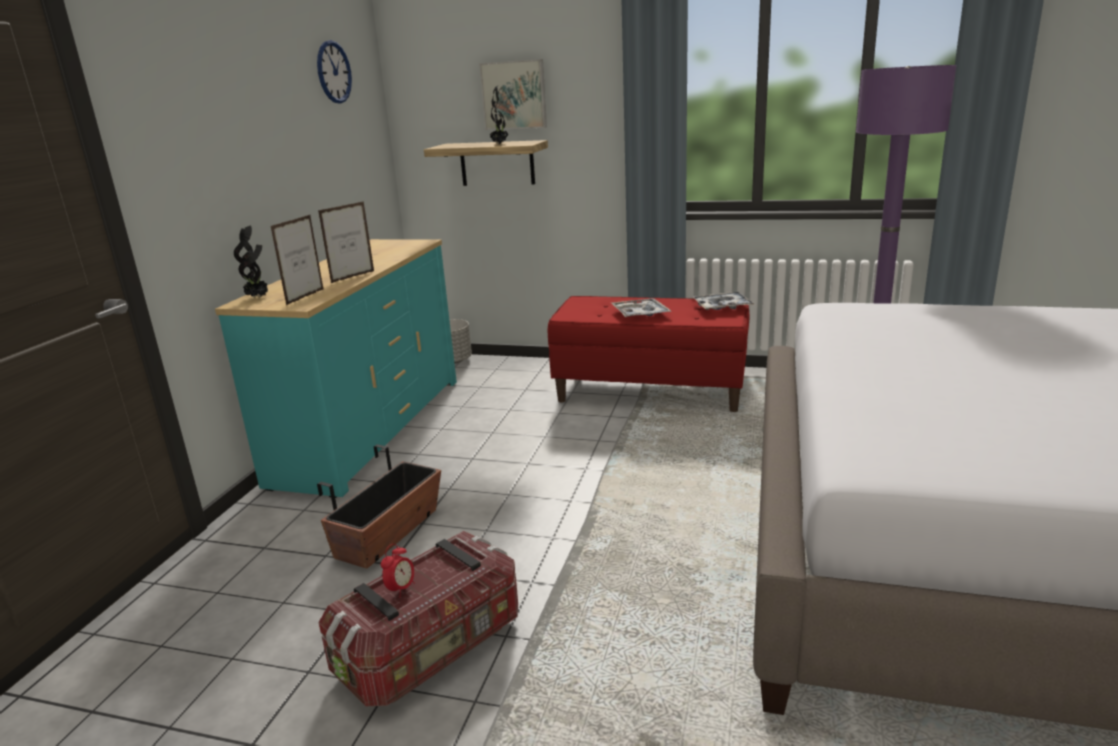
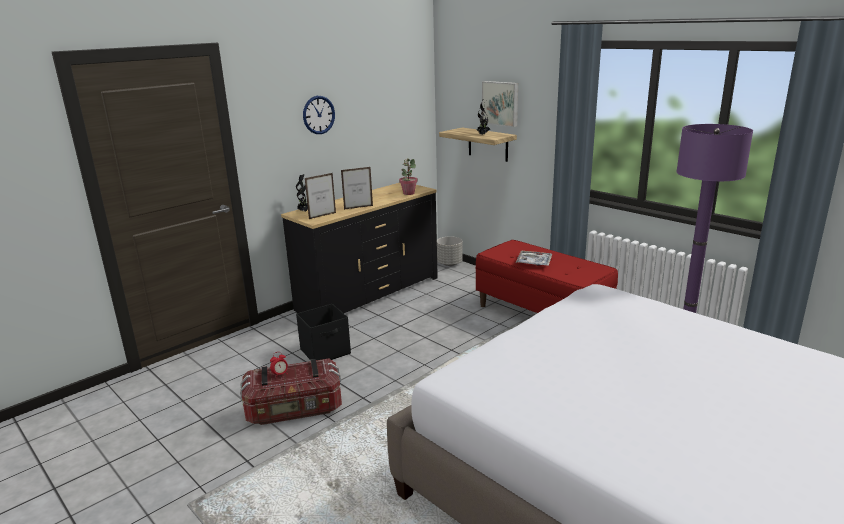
camera: 30 degrees right, 0 degrees up
(334, 72) = (391, 83): wall clock -> wall clock (318, 115)
(370, 429) = (368, 294): turquoise dresser -> black dresser
(389, 533) = (326, 351): planter -> black storage box
(406, 249) = (408, 193): none -> potted plant
(722, 307) = (591, 270): tray -> none

